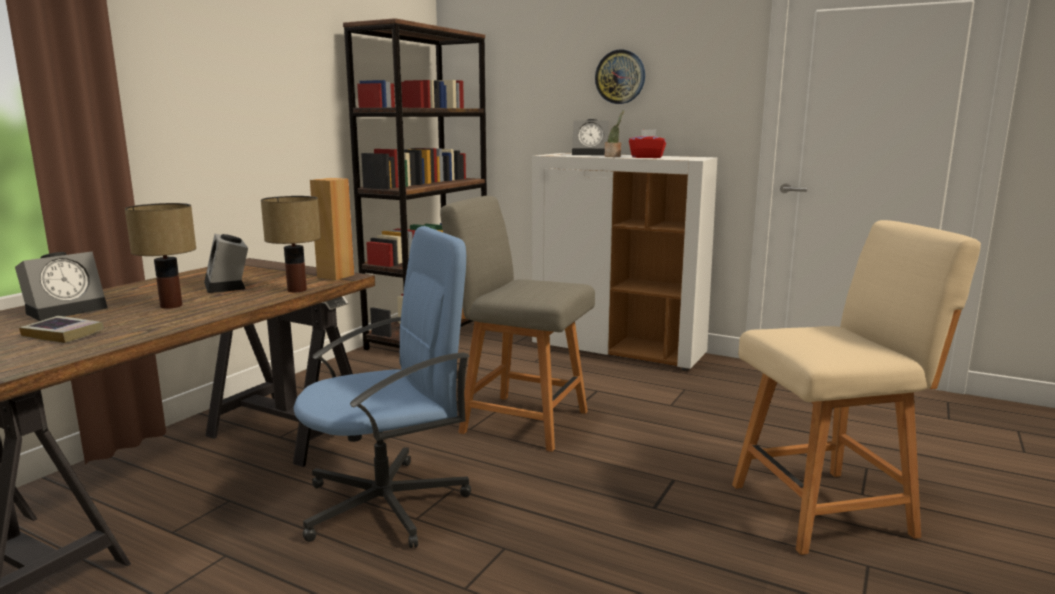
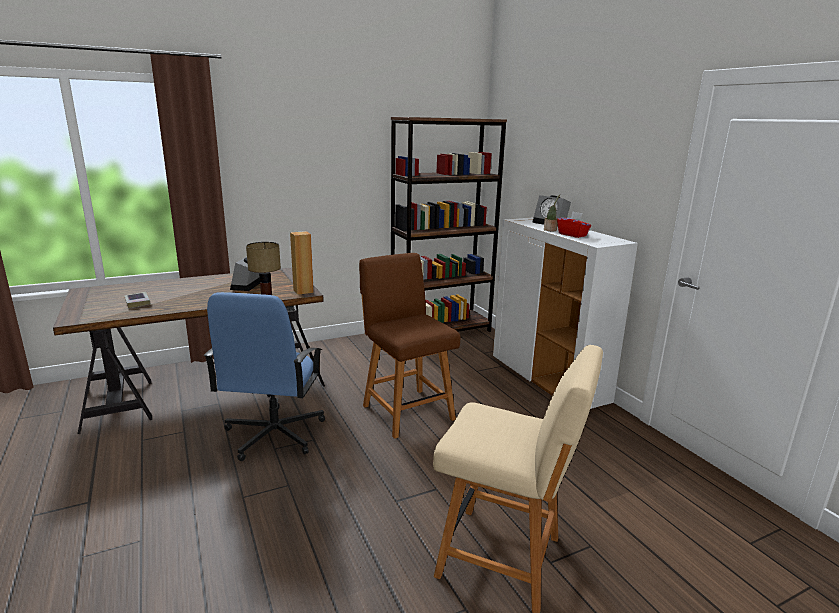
camera: 35 degrees right, 5 degrees up
(68, 310) = (166, 287): alarm clock -> none
(171, 306) = (201, 295): table lamp -> none
(387, 504) = (273, 434): blue office chair -> blue office chair turned 90 degrees clockwise
(520, 421) = (406, 411): grey chair -> brown chair
(620, 77) = (583, 162): wall clock -> none

